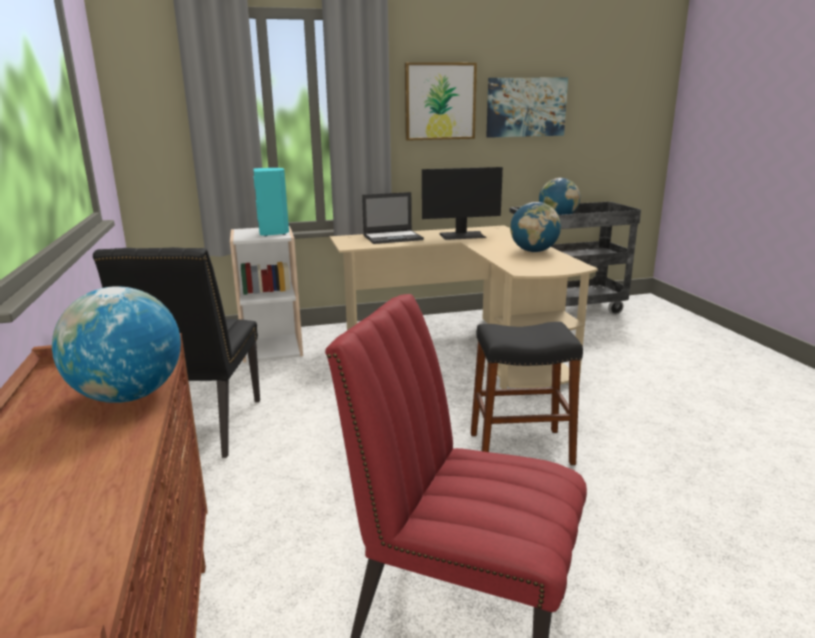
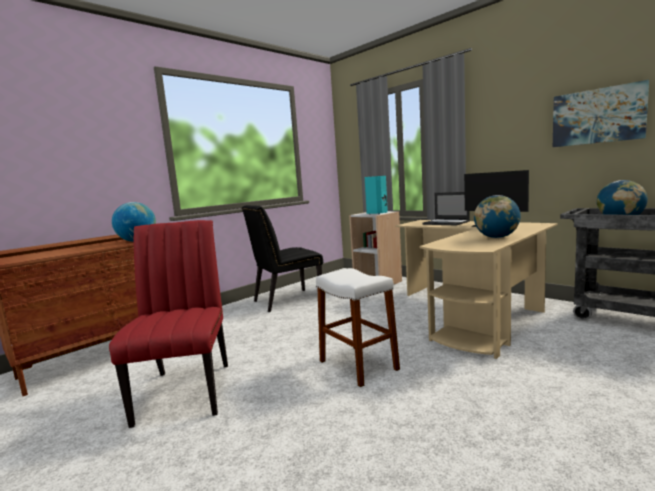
camera: 60 degrees right, 10 degrees down
(440, 101) = (510, 123): picture -> none
(520, 448) = (358, 365): black stool -> white stool

